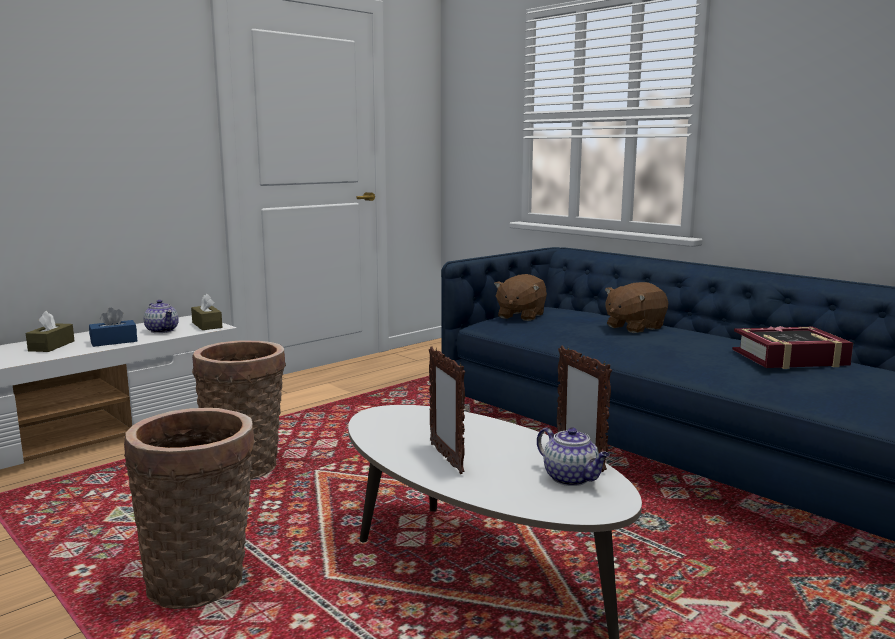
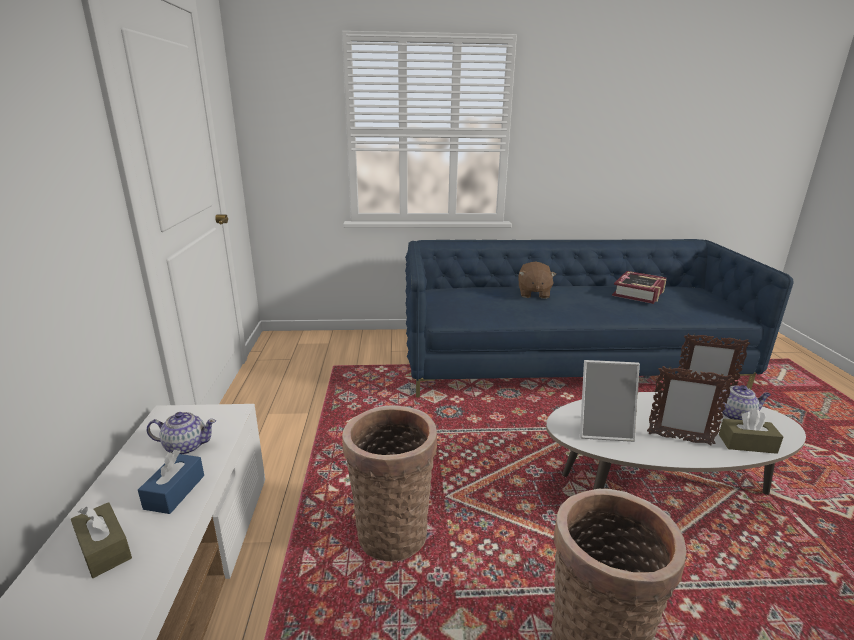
camera: 50 degrees left, 10 degrees up
(207, 325) = (216, 415): brown tissue box -> brown tissue box (747, 444)
(404, 426) = (603, 429): none -> picture frame
(520, 316) = (450, 304): brown plush toy -> none

